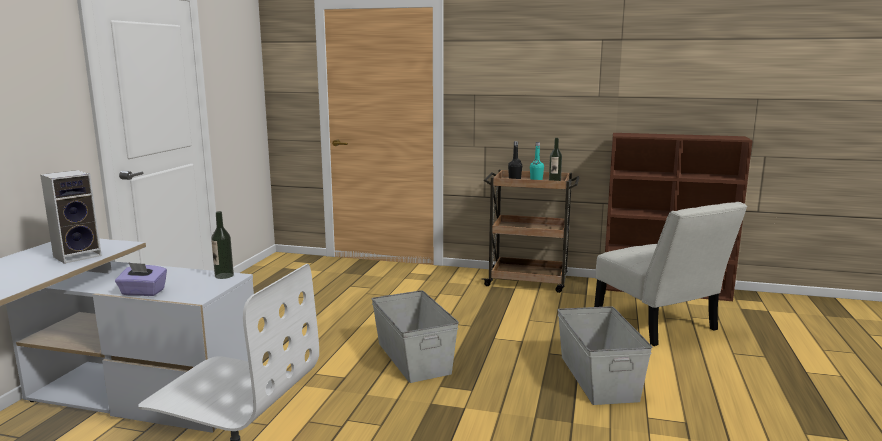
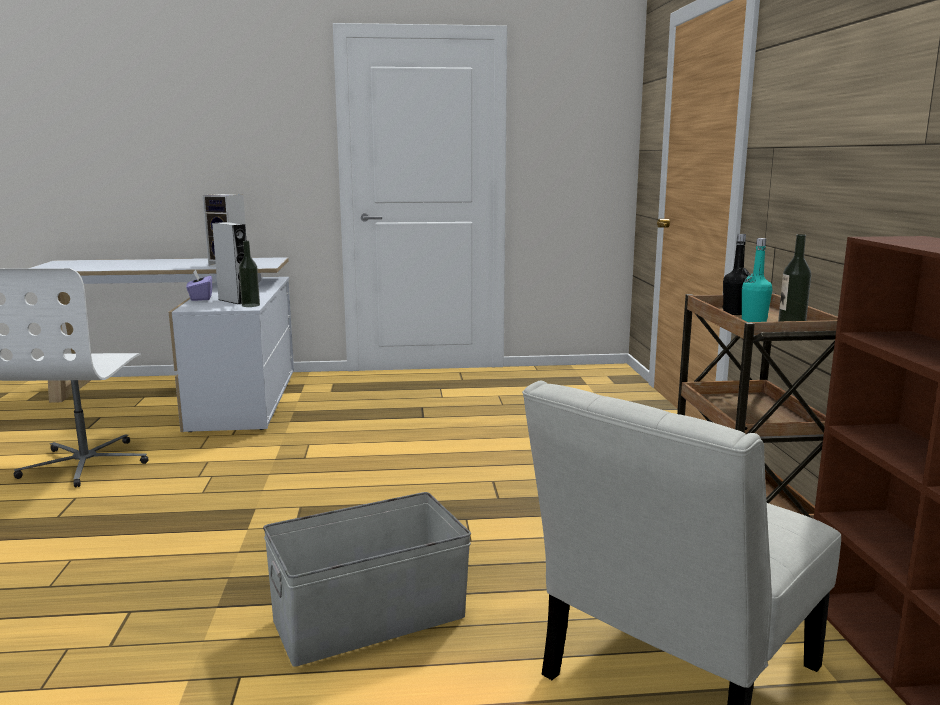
camera: 70 degrees right, 0 degrees up
(186, 280) = (234, 301): none -> grey speaker
(414, 357) = (372, 480): grey storage box -> none

